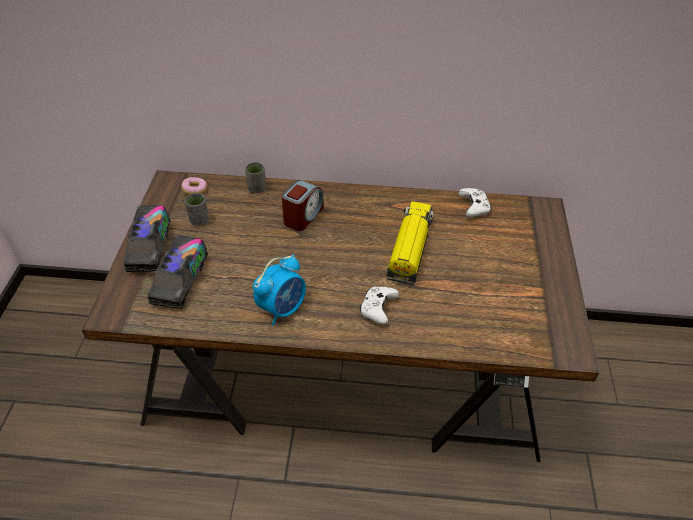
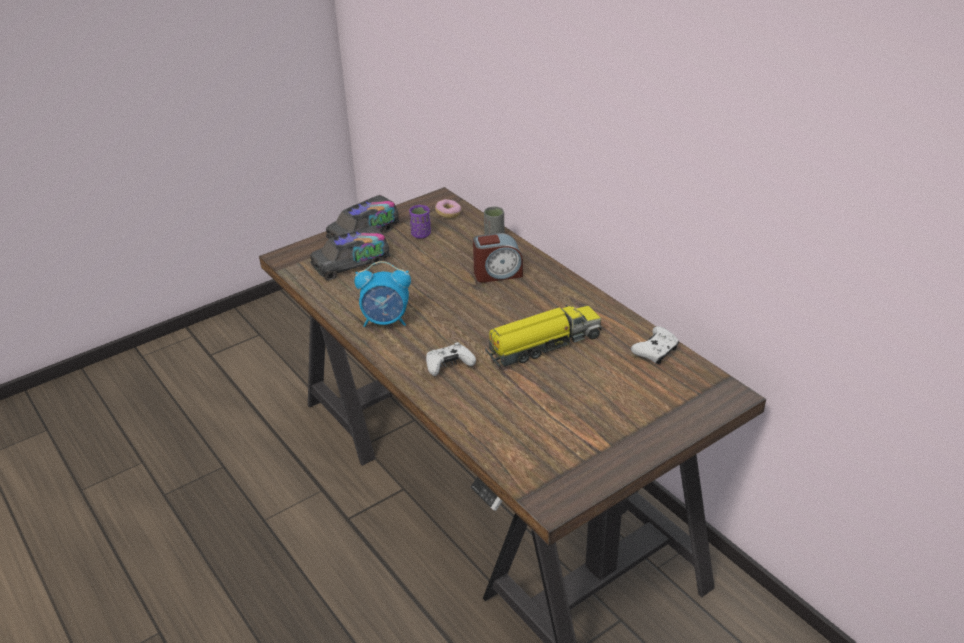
camera: 50 degrees right, 10 degrees down
(199, 220) = (421, 234): grey cup -> purple cup

